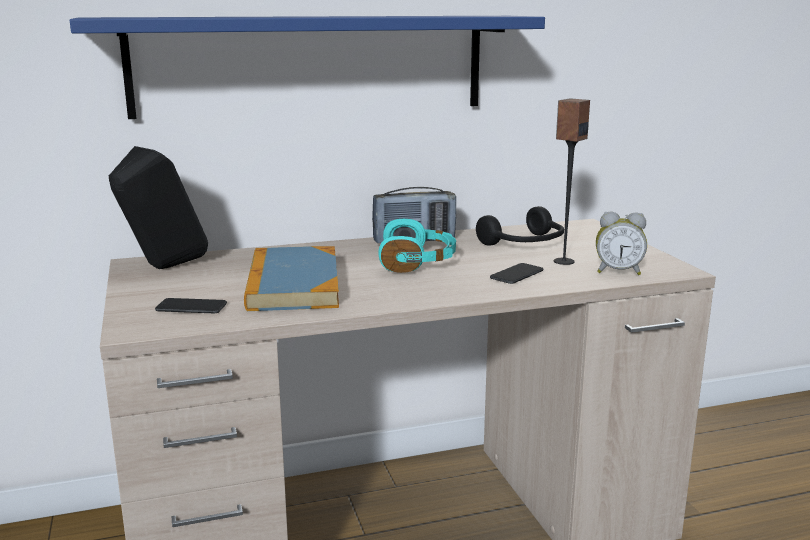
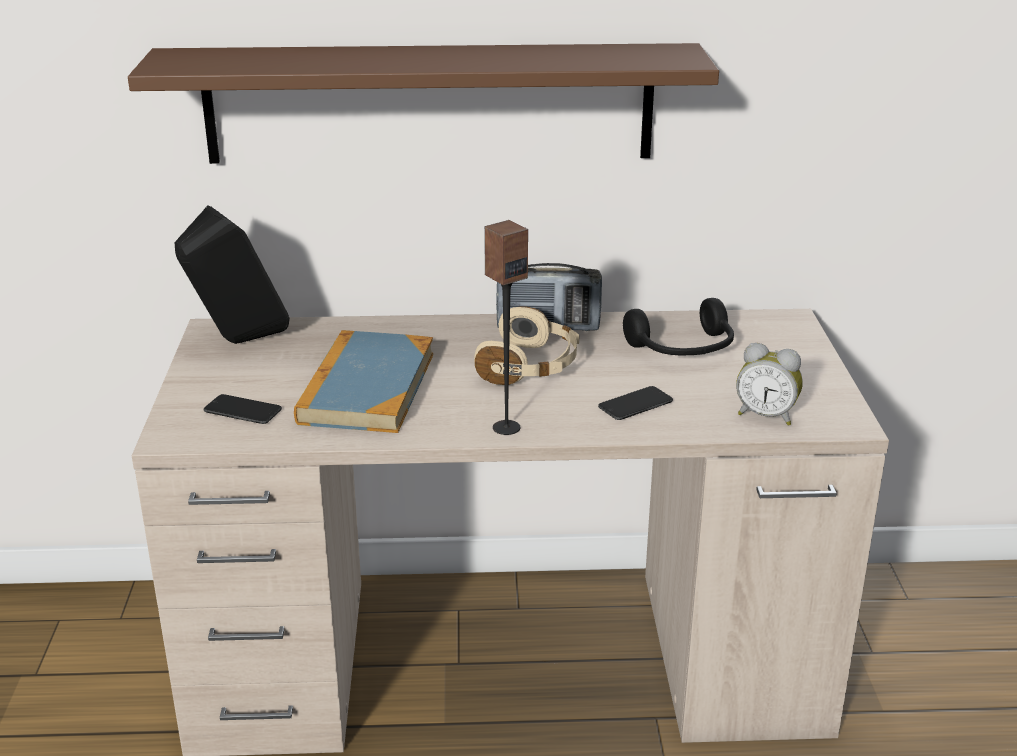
camera: 15 degrees right, 10 degrees up
(311, 65) = (429, 103): blue shelf -> brown shelf
(418, 262) = (530, 366): turquoise headphones -> beige headphones
(563, 261) = (710, 388): speaker -> speaker (506, 427)

